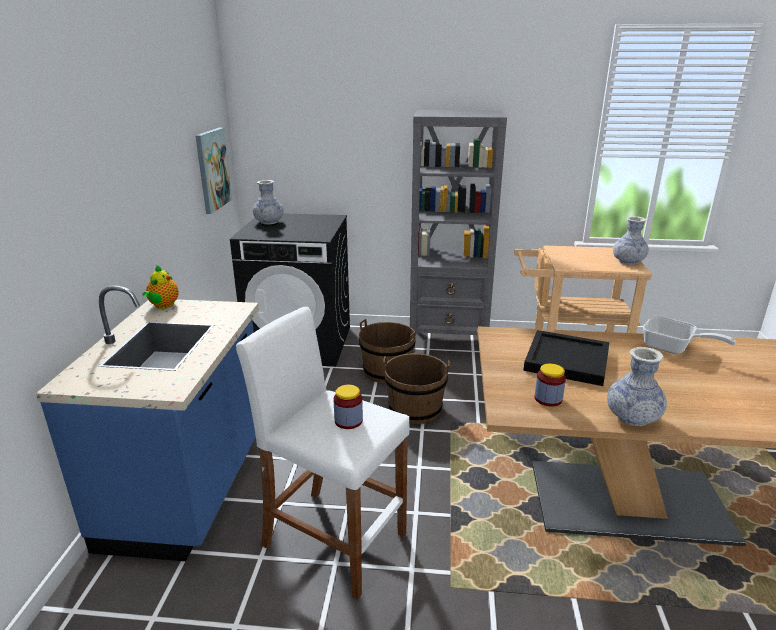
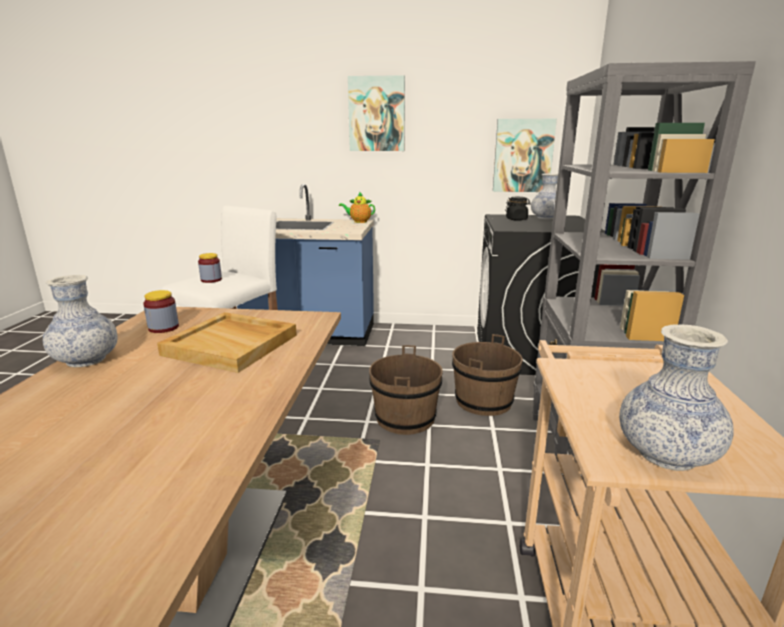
camera: 90 degrees right, 5 degrees down
(122, 152) = (377, 114): none -> picture
(272, 231) = (516, 219): none -> black jar
(566, 360) = (232, 344): black tray -> beige tray
(673, 348) = (212, 430): frying pan -> none

